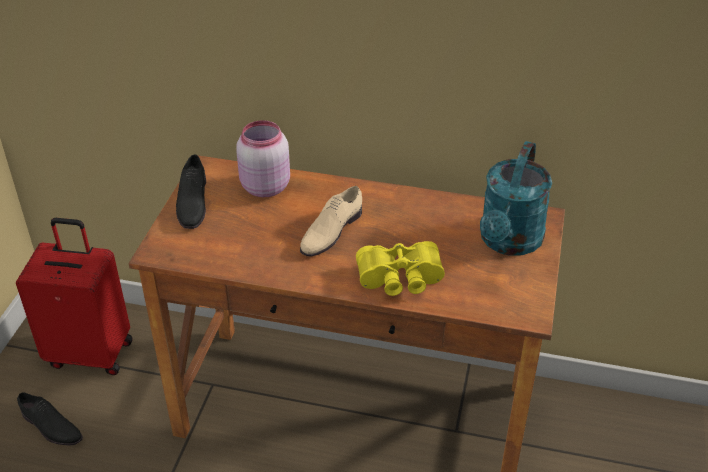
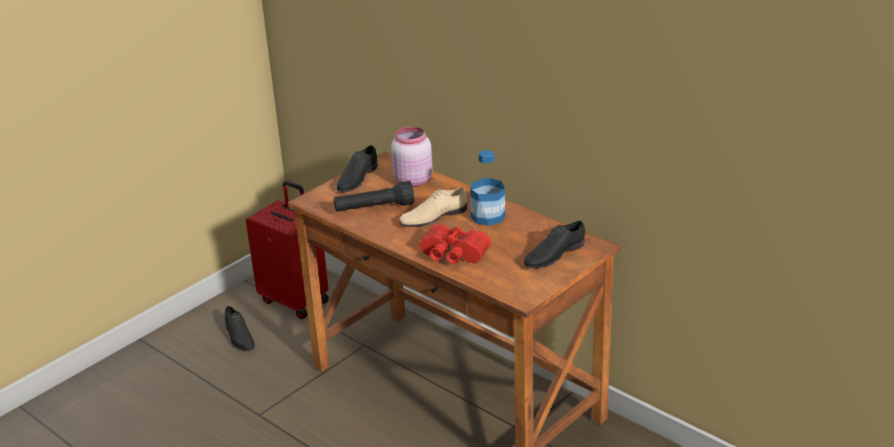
camera: 30 degrees right, 10 degrees down
(250, 240) = (374, 208): none -> black flashlight
(394, 212) = (488, 216): none -> bottle
(400, 280) = (452, 255): yellow binoculars -> red binoculars
(508, 242) = (553, 254): turquoise watering can -> black shoe

